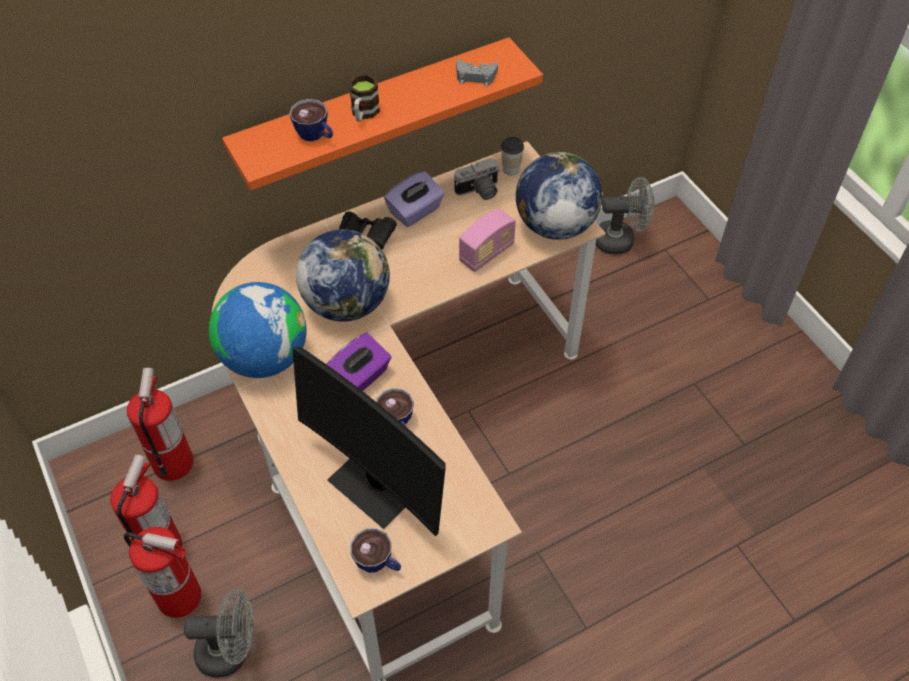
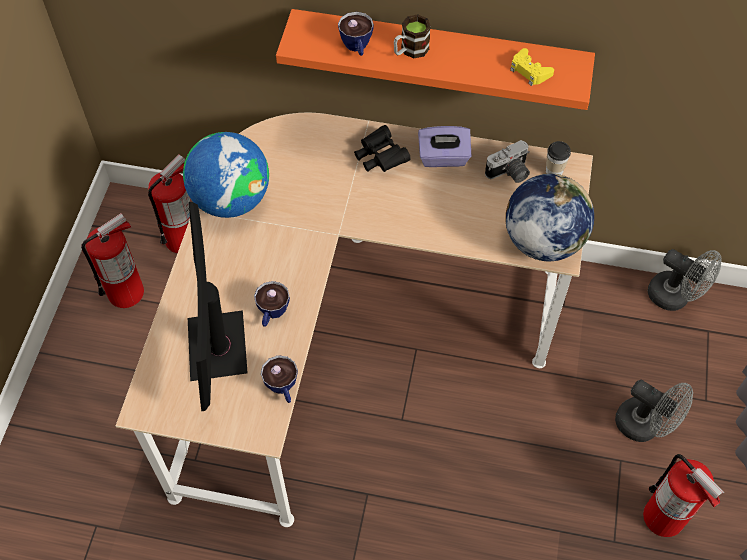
camera: 40 degrees right, 5 degrees up
(180, 597) = (108, 336): fire extinguisher -> fire extinguisher (664, 517)
(231, 651) = (107, 397): grey fan -> grey fan (645, 425)
(347, 303) = (324, 197): globe -> none
(360, 378) = (279, 260): purple tissue box -> none
(378, 563) = (165, 402): cup -> cup (283, 388)
(475, 76) = (529, 71): grey game controller -> yellow game controller
(479, 191) = (509, 173): camera -> camera turned 45 degrees counterclockwise
(486, 253) = (465, 228): radio -> none

